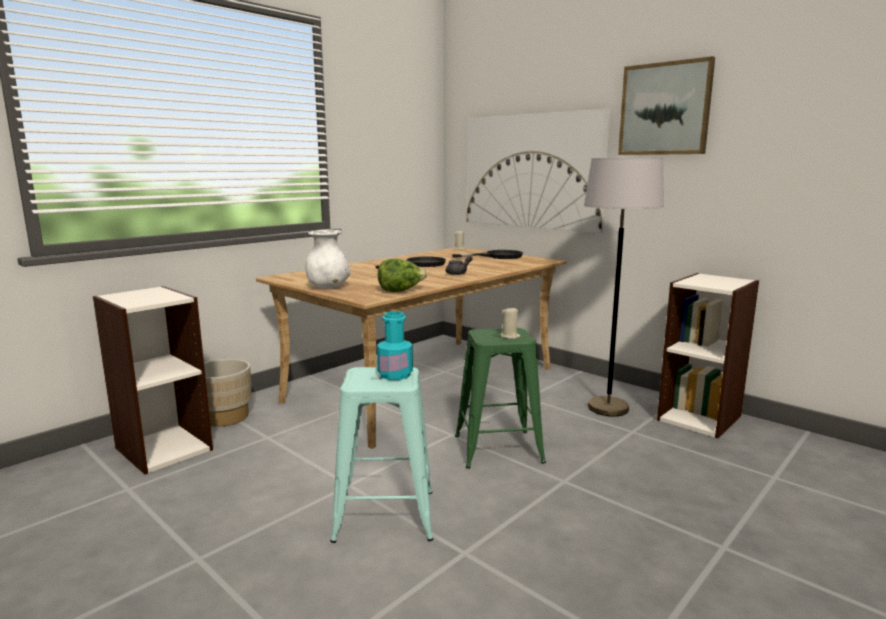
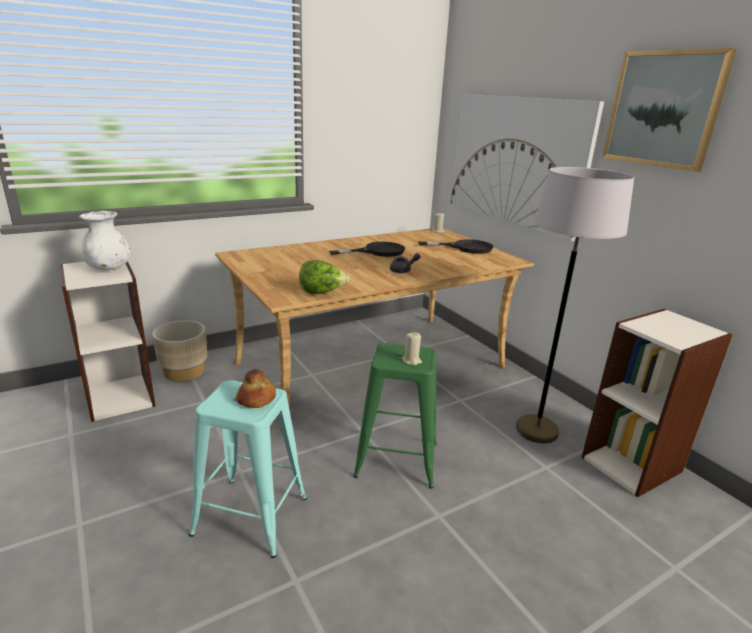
camera: 15 degrees right, 10 degrees up
(328, 287) = (261, 277): white vase -> white vase (109, 268)
(395, 375) = (257, 399): turquoise bottle -> bread

